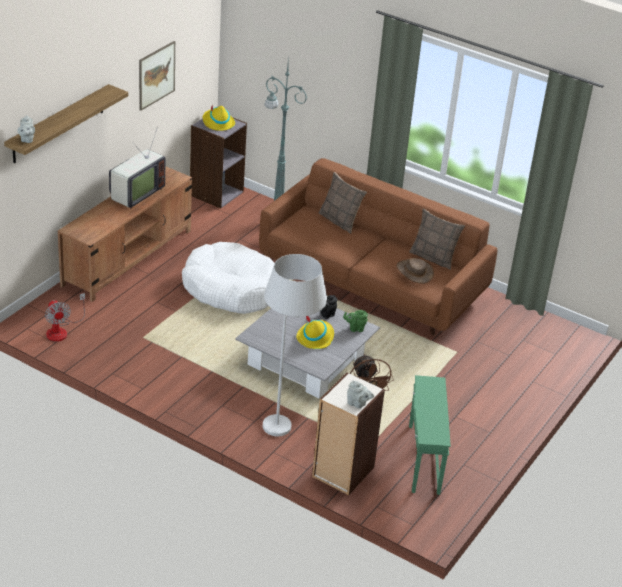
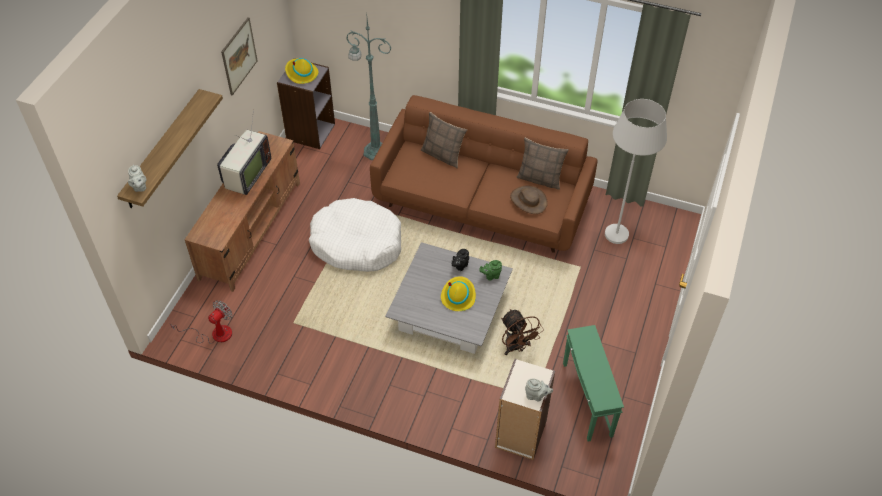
camera: 10 degrees left, 15 degrees up
(61, 330) = (214, 334): fan -> fan turned 105 degrees counterclockwise
(285, 418) = (451, 384): white floor lamp -> white floor lamp (619, 225)

